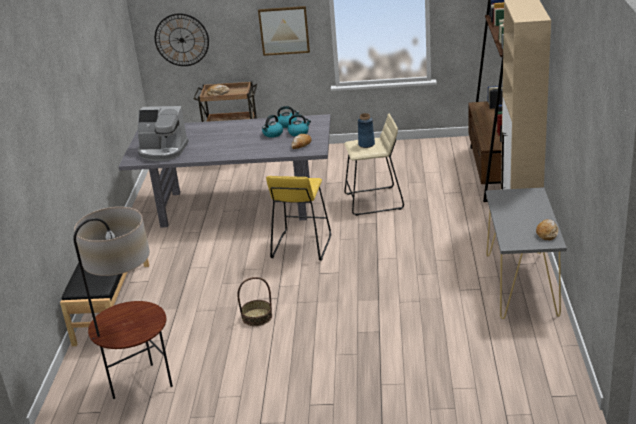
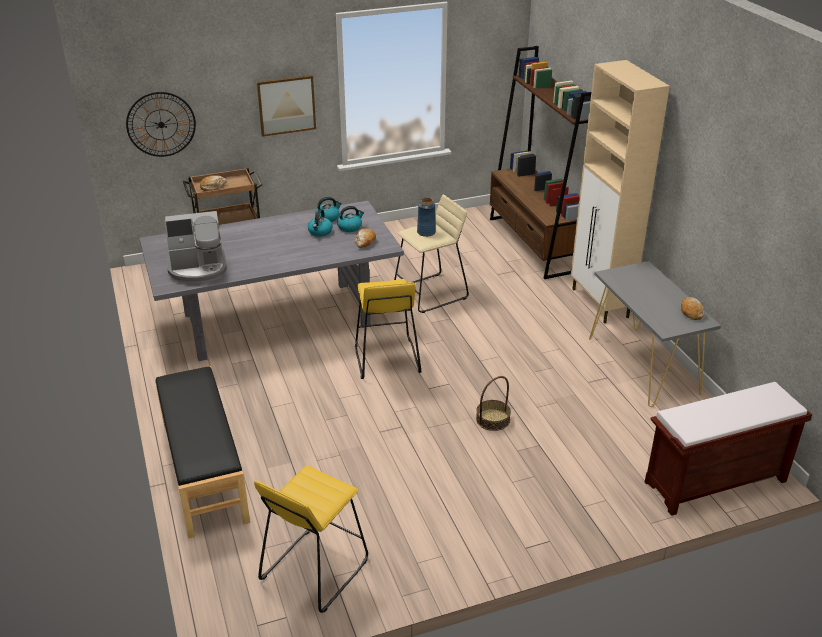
camera: 25 degrees left, 5 degrees up
(141, 385) = (314, 569): floor lamp -> yellow stool
(257, 317) = (394, 454): basket -> basket (493, 419)
(514, 389) = (714, 482): none -> brown bench

